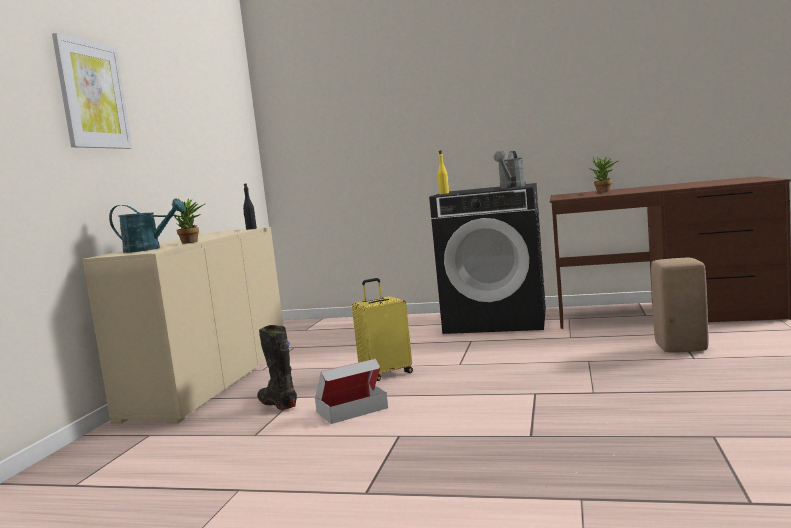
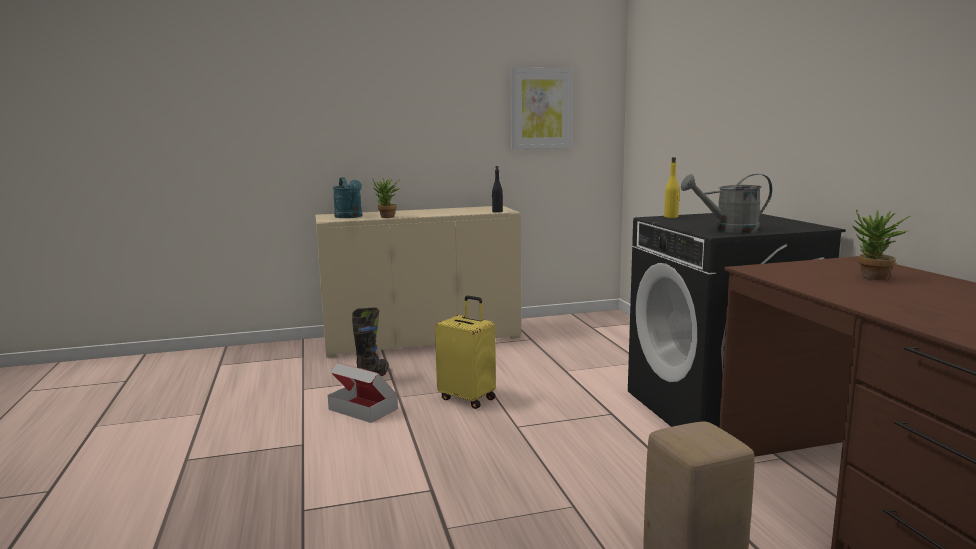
camera: 60 degrees right, 5 degrees up
(92, 95) = (356, 84): picture -> picture (540, 108)

